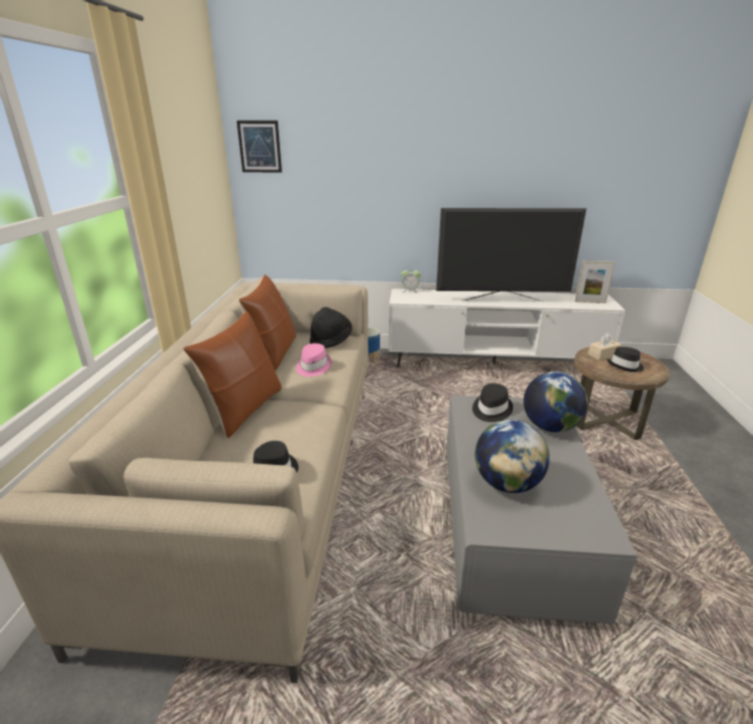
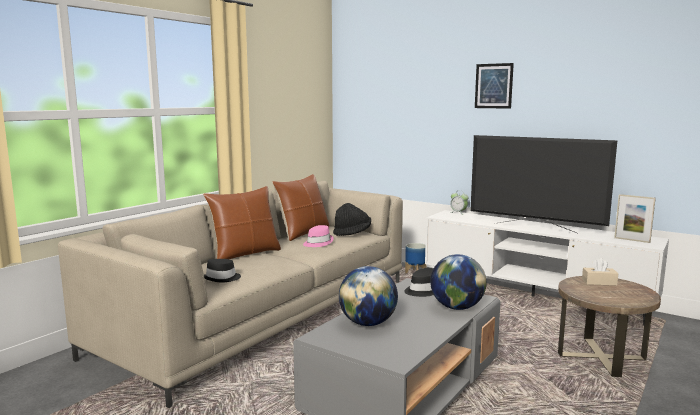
camera: 30 degrees right, 15 degrees down
(259, 146) = (354, 88): picture -> picture (493, 86)
(625, 366) = (609, 292): black hat -> none

